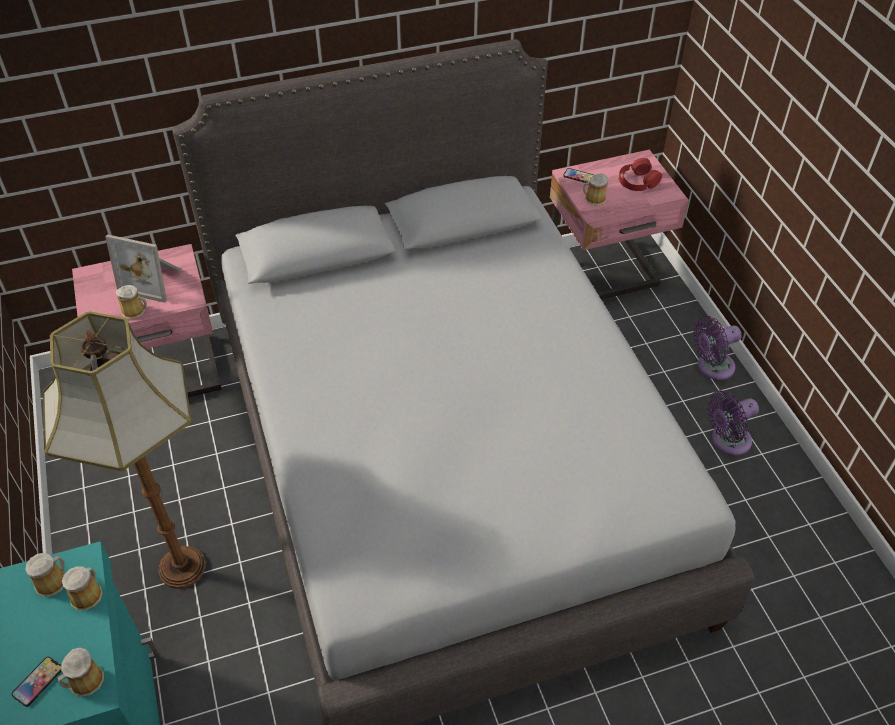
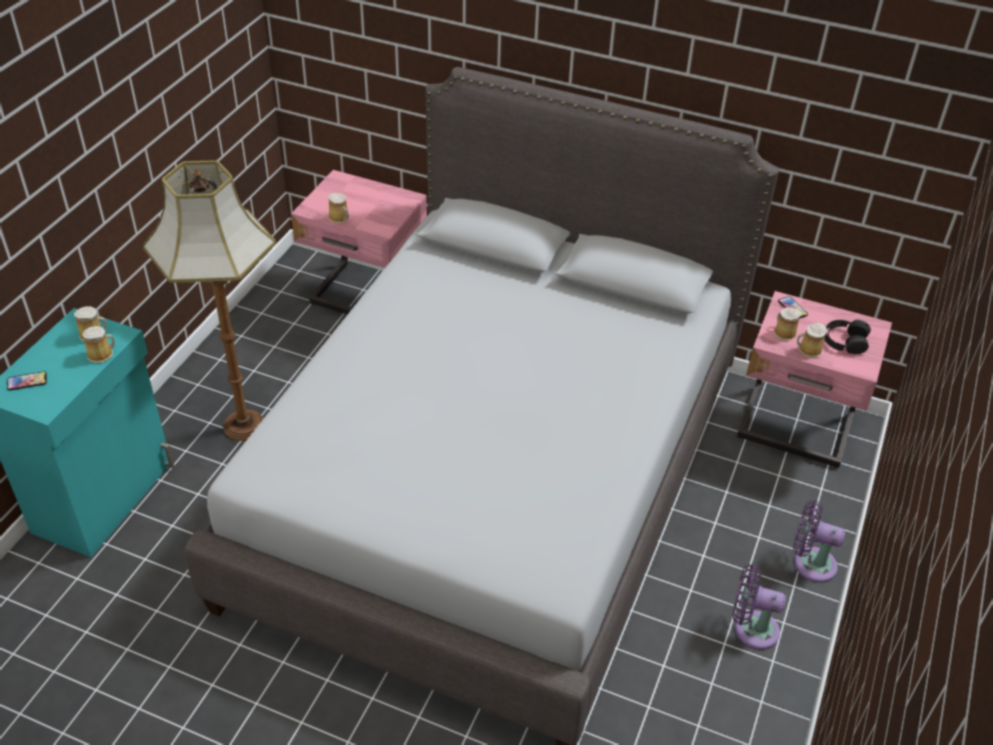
camera: 40 degrees right, 5 degrees down
(84, 682) = (47, 398): mug -> mug (808, 350)
(153, 280) = (373, 205): picture frame -> none
(637, 181) = (845, 341): red headphones -> black headphones

